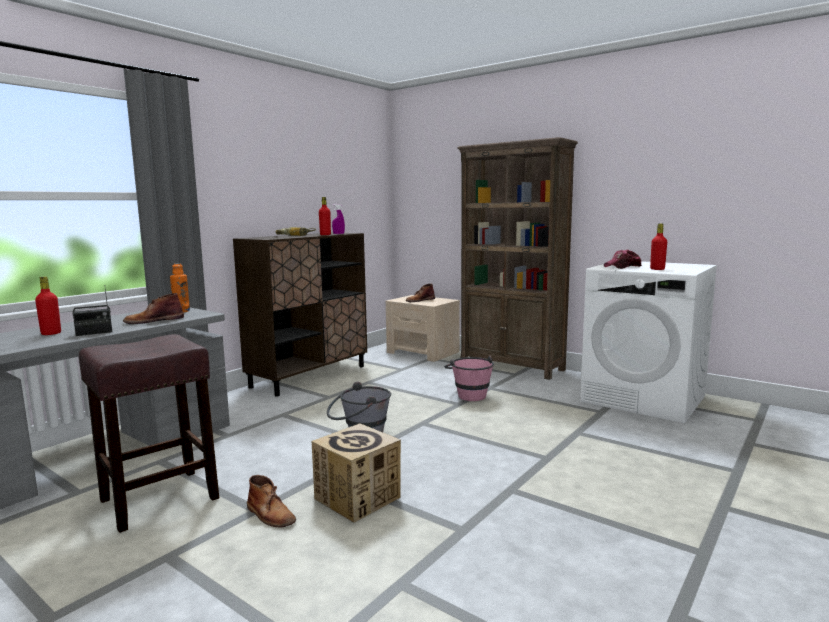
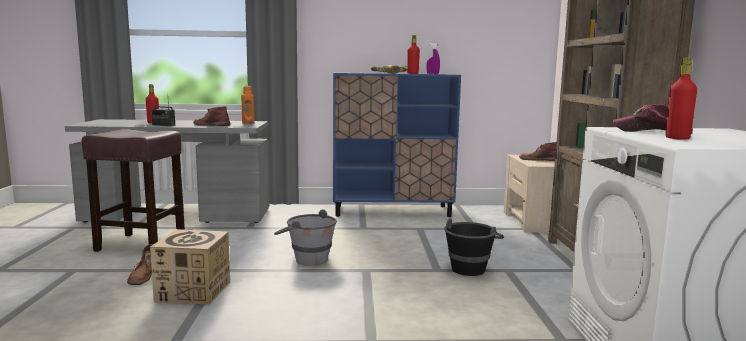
camera: 50 degrees right, 0 degrees up
(309, 376) = (392, 211): brown cabinet -> blue cabinet
(469, 394) = (471, 267): pink bucket -> black bucket

